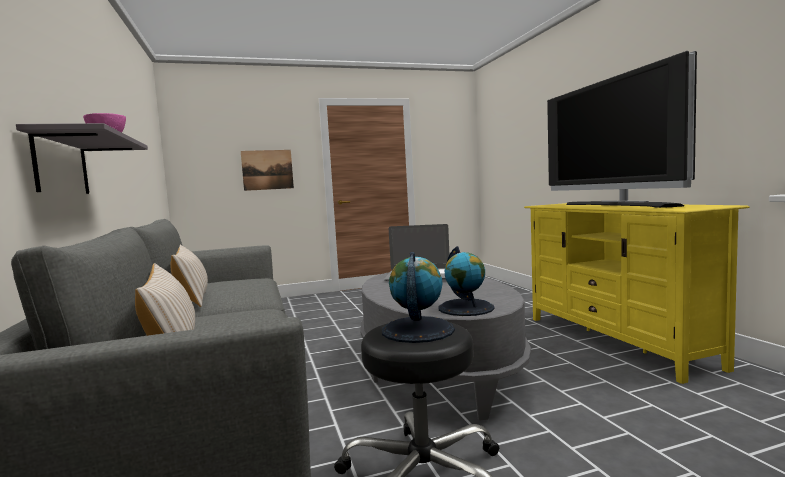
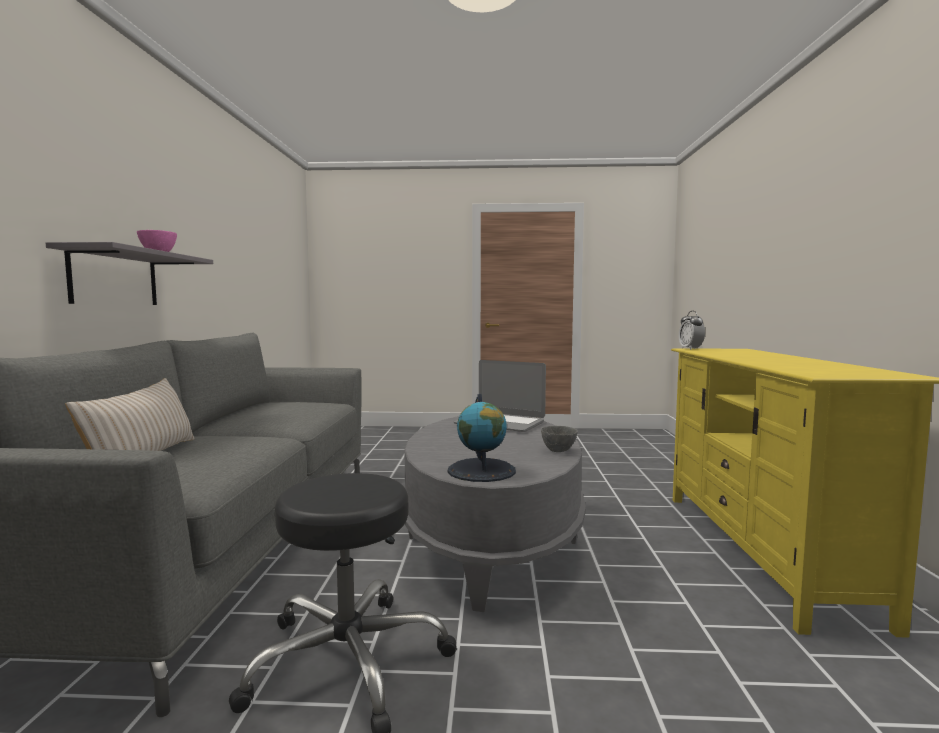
camera: 20 degrees right, 0 degrees up
(192, 296) = (245, 414): beige pillow -> none
(267, 170) = (410, 284): picture -> none
(417, 330) = (350, 487): globe -> none
(495, 288) = (559, 451): none -> grey bowl
(540, 205) = (690, 349): none -> alarm clock
(617, 205) = (777, 358): television -> none

